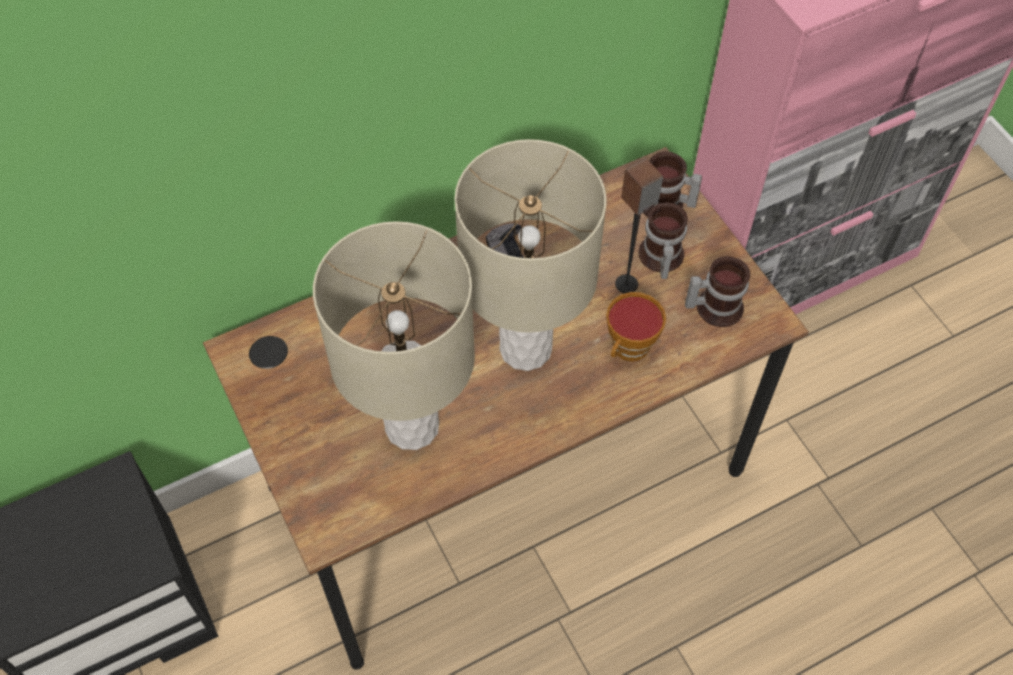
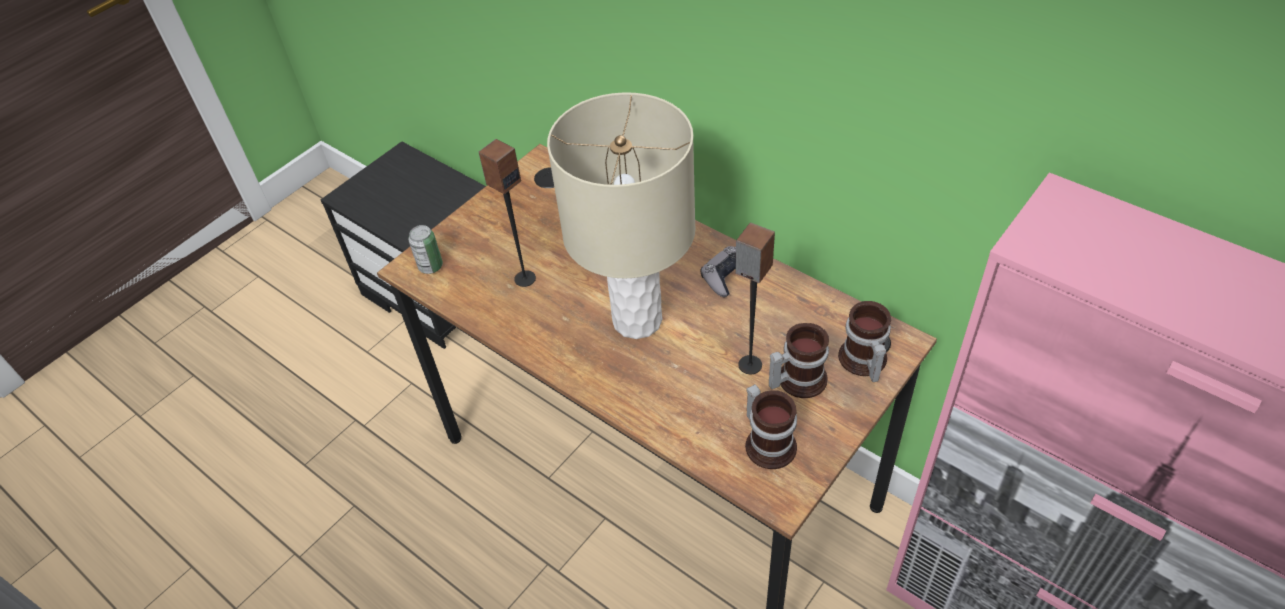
camera: 70 degrees right, 10 degrees down
(335, 512) = (430, 266): none -> can
(411, 426) = (524, 278): beige table lamp -> speaker
(628, 349) = (678, 392): cup -> none

